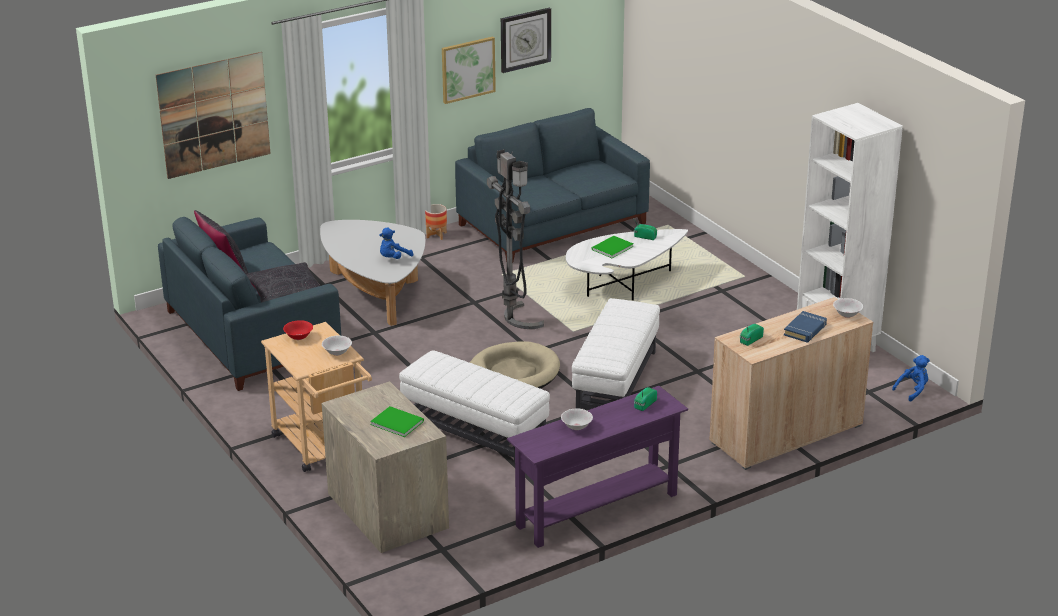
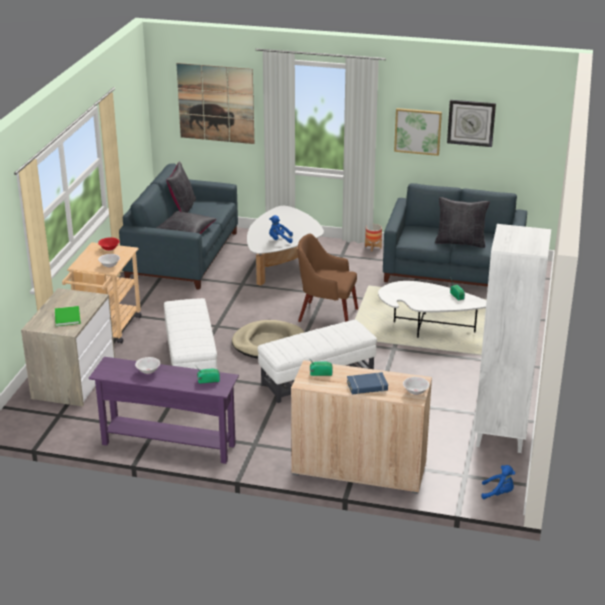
camera: 45 degrees right, 0 degrees up
(513, 320) = (326, 314): grey floor lamp -> brown armchair
(573, 183) = (460, 242): none -> black pillow
(611, 248) = (422, 293): green book -> none

